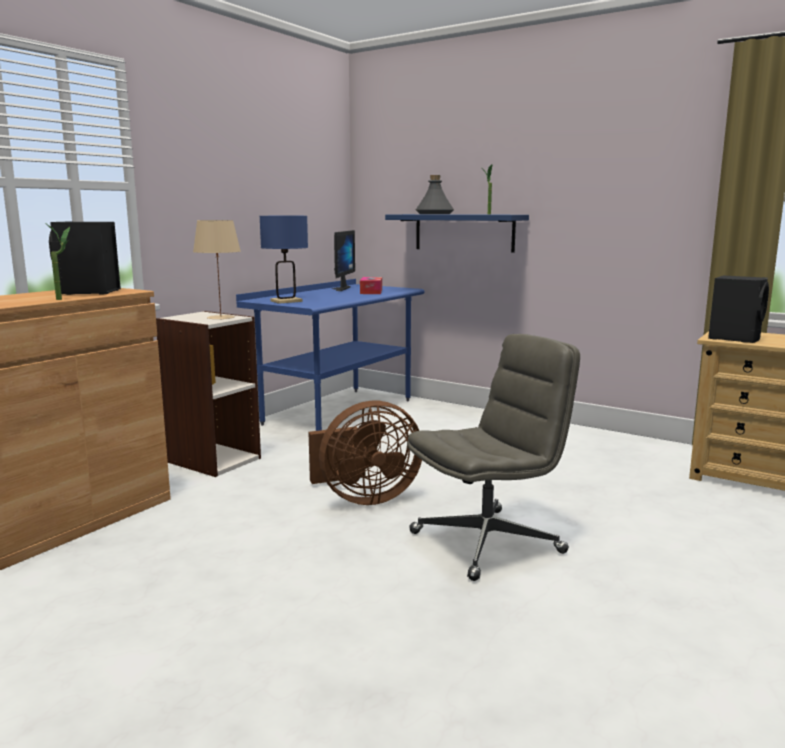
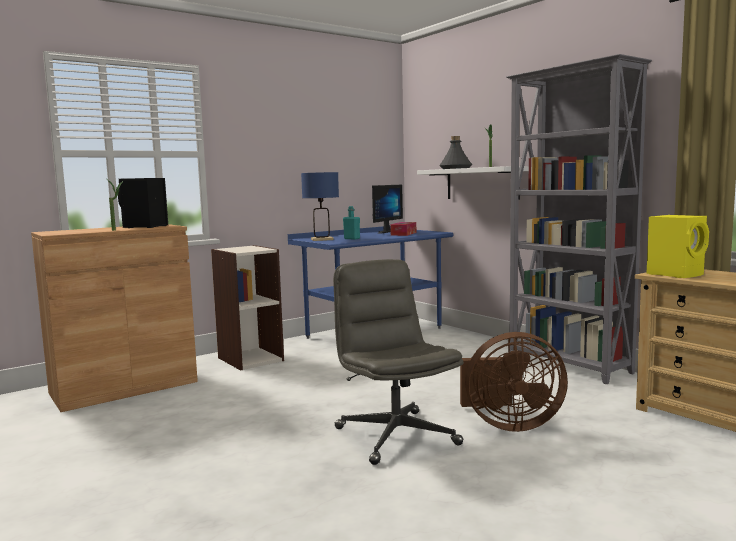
camera: 20 degrees right, 5 degrees down
(220, 317) = (254, 249): beige table lamp -> none
(322, 299) = (352, 238): none -> turquoise bottle
(364, 498) = (331, 394): brown fan -> brown fan (508, 424)
(464, 232) = (481, 183): blue shelf -> white shelf
(487, 542) = (395, 436): grey office chair -> grey office chair turned 105 degrees counterclockwise
(582, 435) = (568, 365): none -> grey bookcase
(735, 338) = (676, 274): black speaker -> yellow speaker

